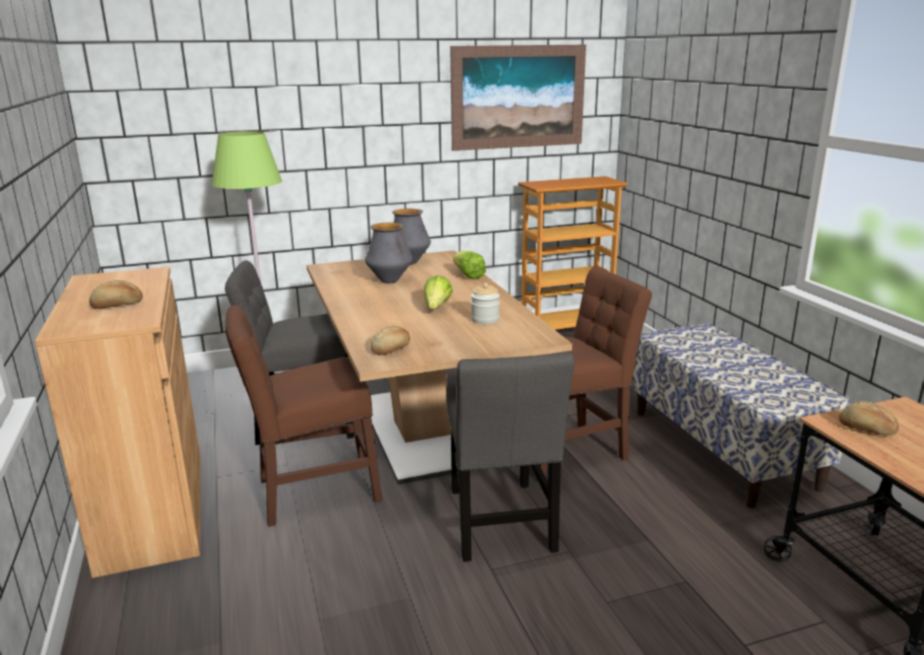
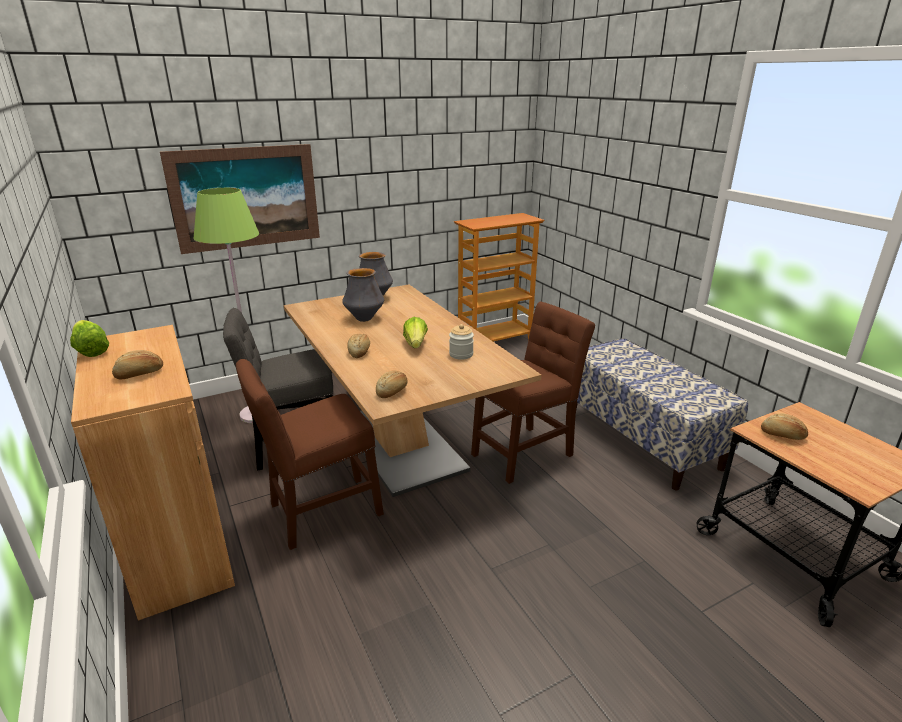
camera: 10 degrees left, 5 degrees up
(370, 311) = (359, 352): none -> bread
(468, 275) = (430, 310): lettuce -> lettuce (91, 350)
(501, 524) = (488, 526): grey chair -> none
(518, 97) = (452, 148): picture -> picture (246, 198)

